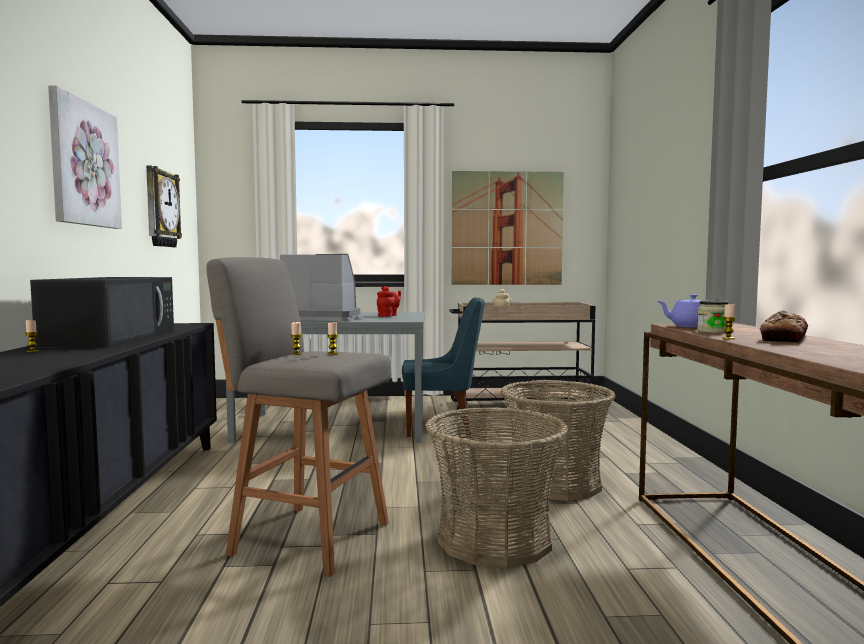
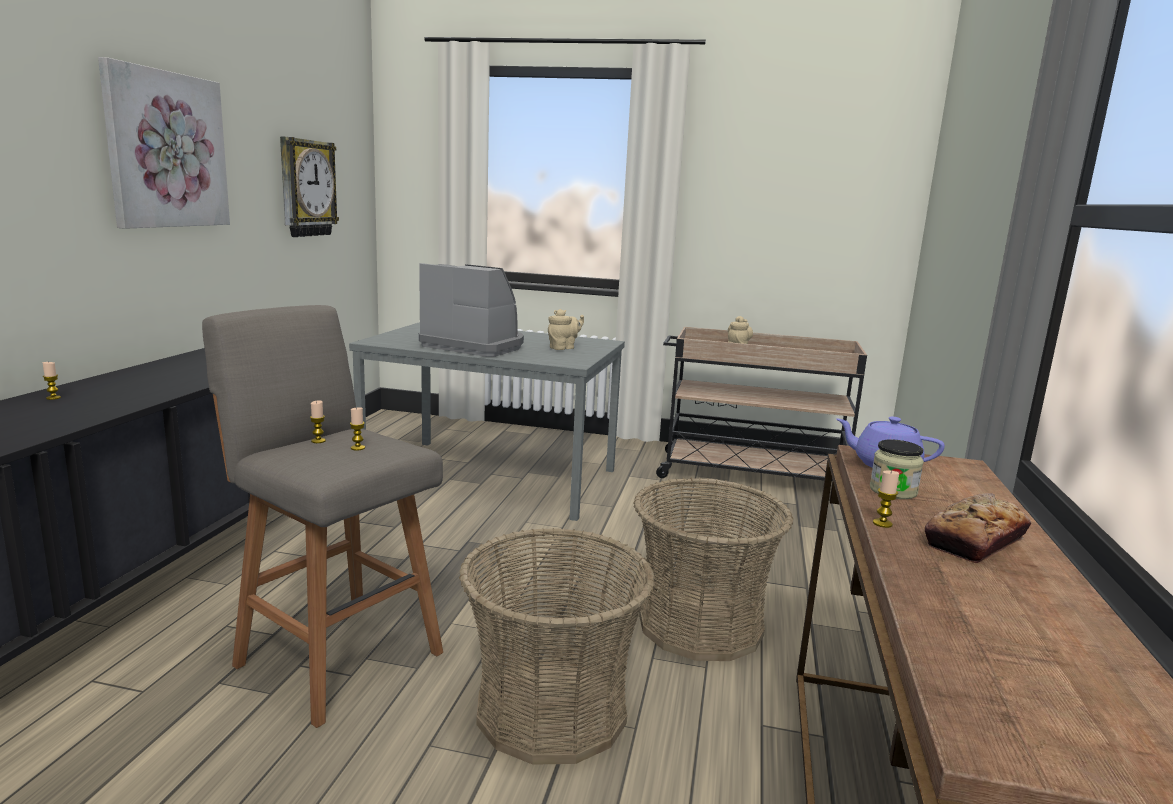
camera: 15 degrees right, 10 degrees up
(112, 338) = (175, 374): black microwave -> none
(388, 316) = (563, 348): red teapot -> beige teapot
(441, 427) = (620, 498): blue chair -> none
(507, 228) = (769, 225): picture -> none

